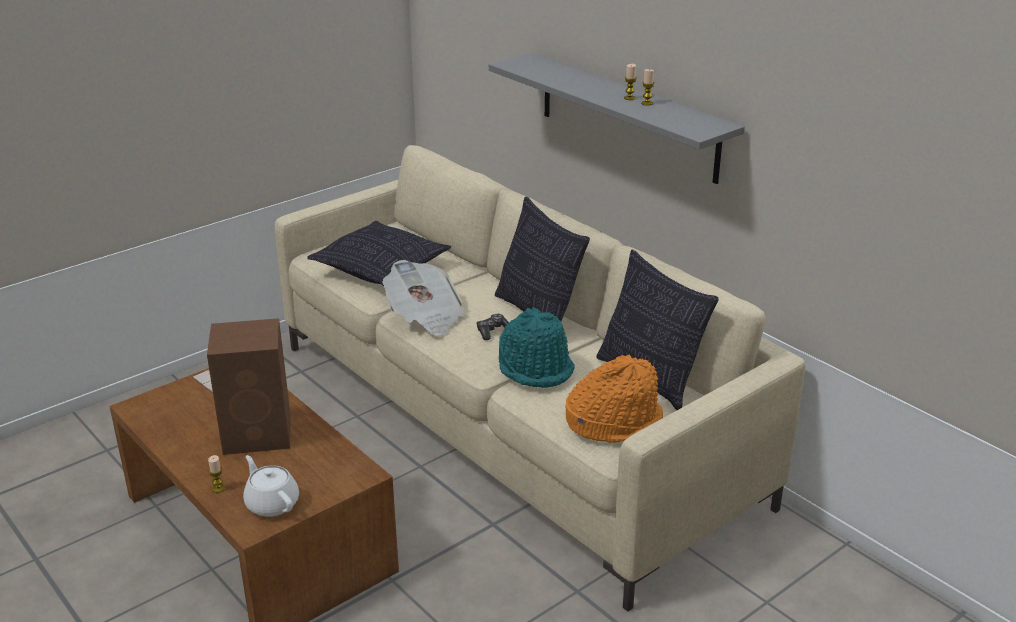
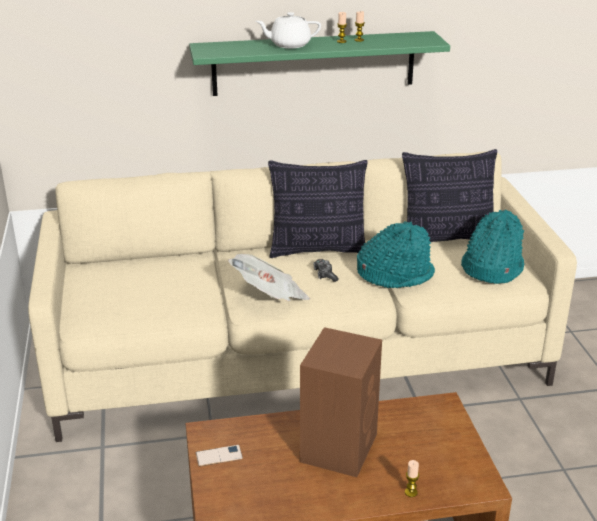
camera: 60 degrees left, 0 degrees up
(272, 503) = (455, 465): white teapot -> white teapot (289, 45)
(381, 269) = (160, 294): pillow -> none
(613, 421) = (491, 267): orange hat -> turquoise hat
(627, 117) = (314, 63): grey shelf -> green shelf

